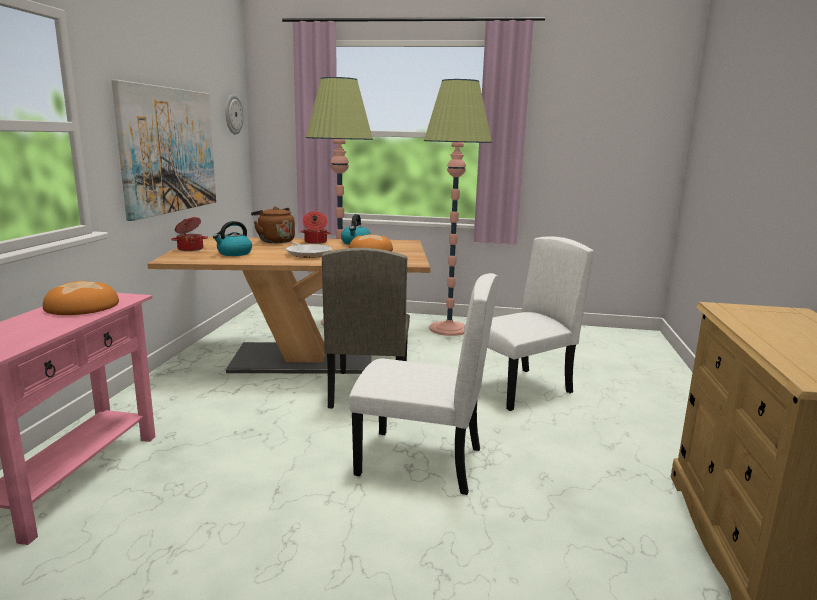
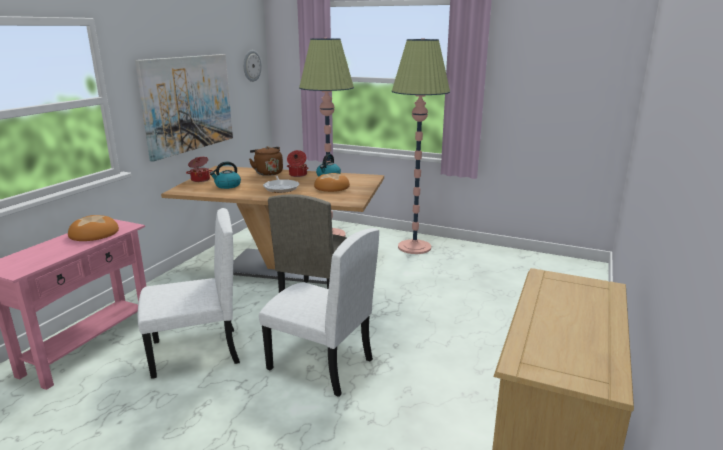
camera: 15 degrees right, 5 degrees up
(519, 389) = (437, 310): white chair -> white chair (195, 352)

